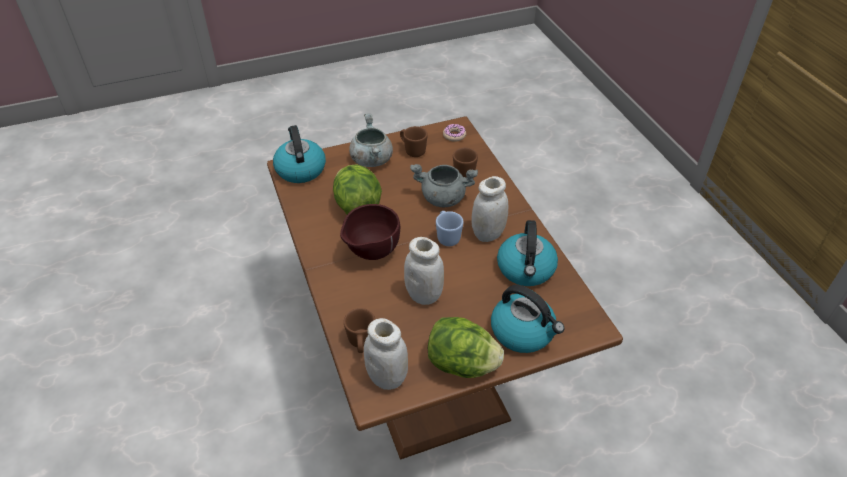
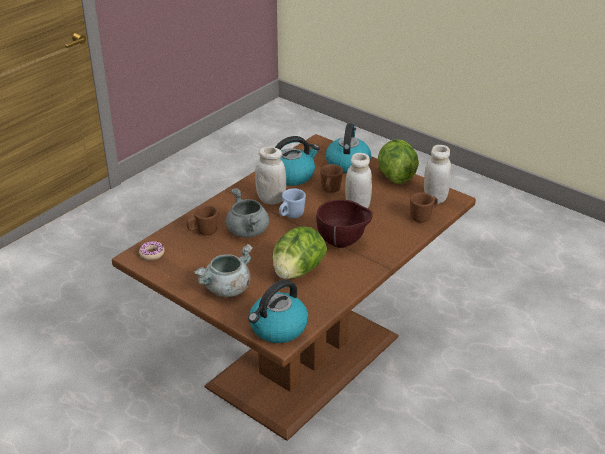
camera: 120 degrees left, 10 degrees down
(412, 150) = (194, 270): brown mug -> brown mug (330, 191)

